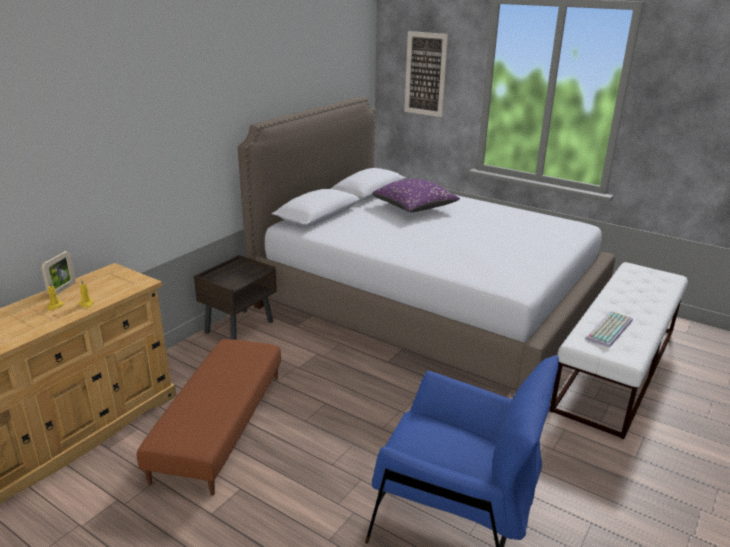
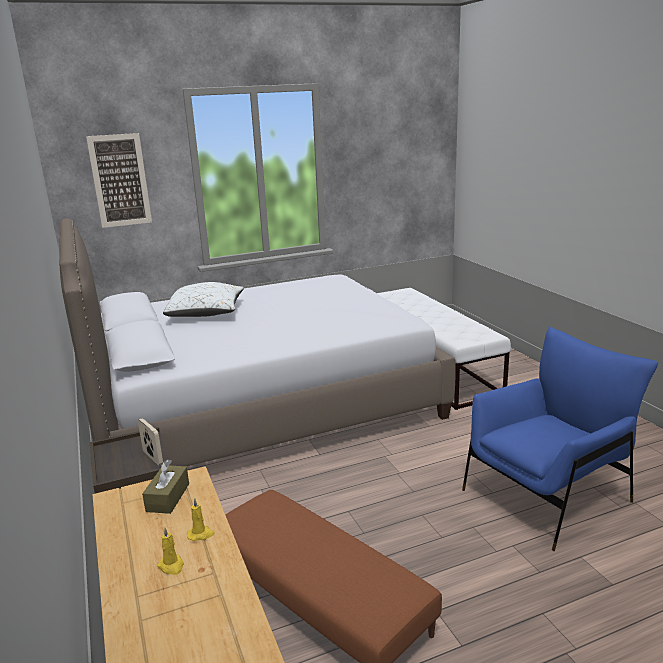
camera: 55 degrees left, 5 degrees down
(62, 289) = (121, 552): picture frame -> picture frame (153, 458)
(120, 282) = (168, 497): none -> brown tissue box
(414, 208) = (207, 313): purple pillow -> white pillow
(608, 328) = (452, 328): keyboard -> none

